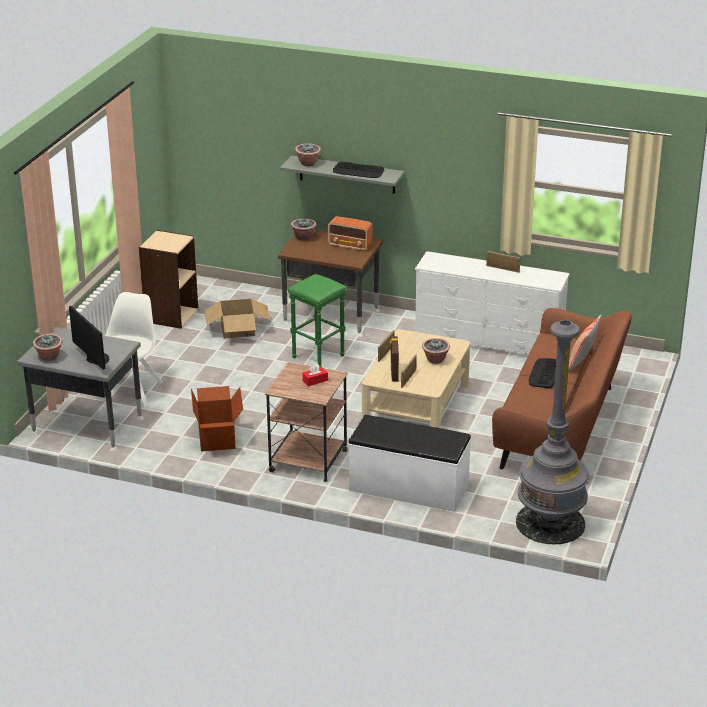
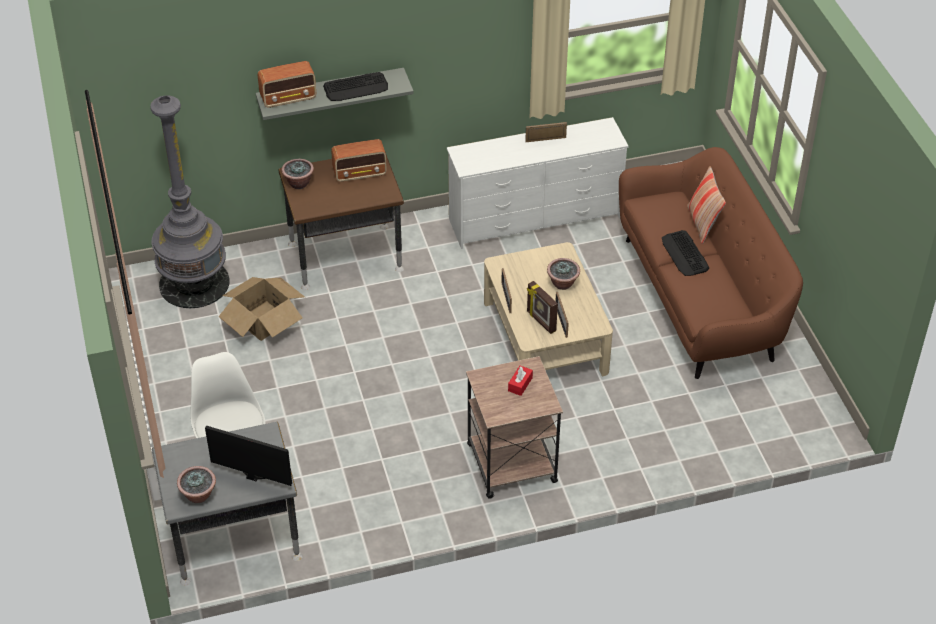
camera: 35 degrees left, 15 degrees up
(171, 315) = (169, 335): beige bookcase -> none
(218, 438) = (393, 482): cardboard box -> none
(308, 163) = (289, 98): potted plant -> radio
(317, 356) = (384, 318): green stool -> none
(408, 488) = (639, 447): white bench -> none
(550, 523) = (800, 422): grey floor lamp -> grey floor lamp (194, 283)

